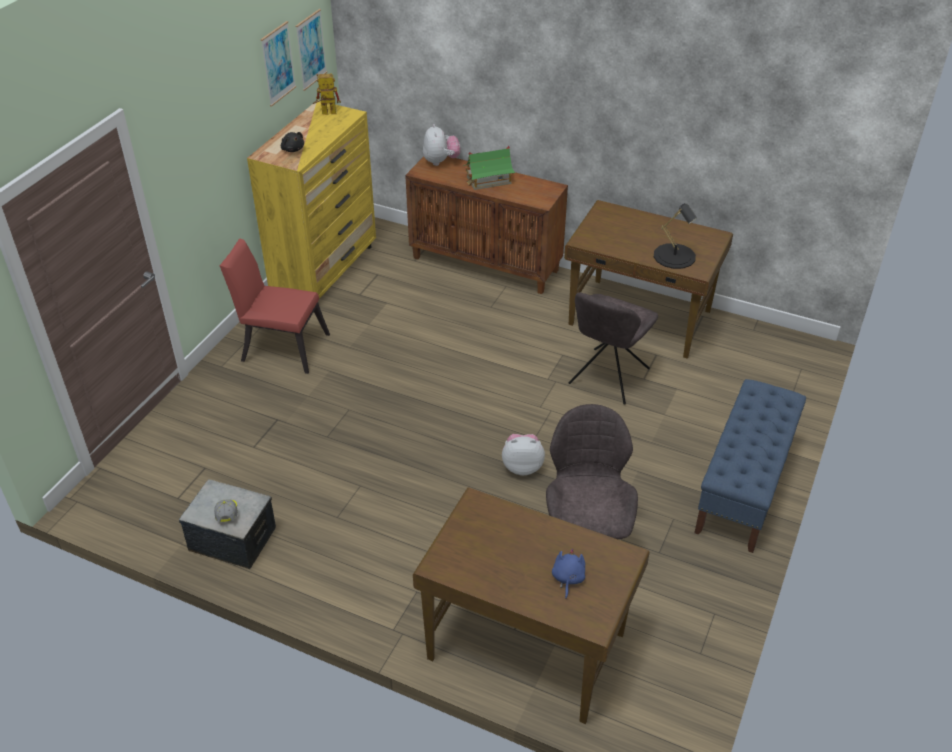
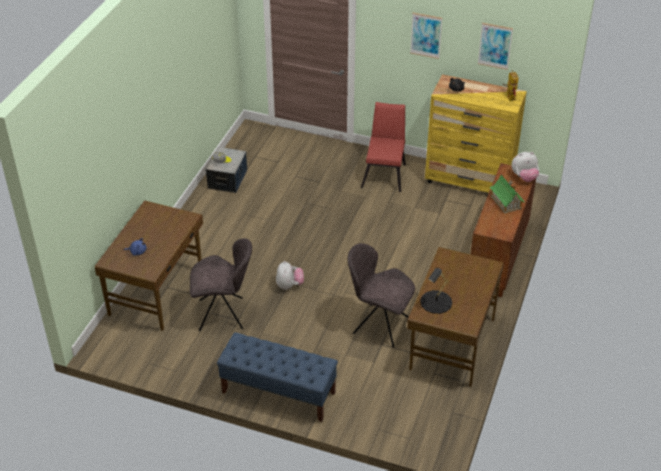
camera: 85 degrees right, 0 degrees up
(311, 49) = (534, 59): picture -> picture (426, 35)

